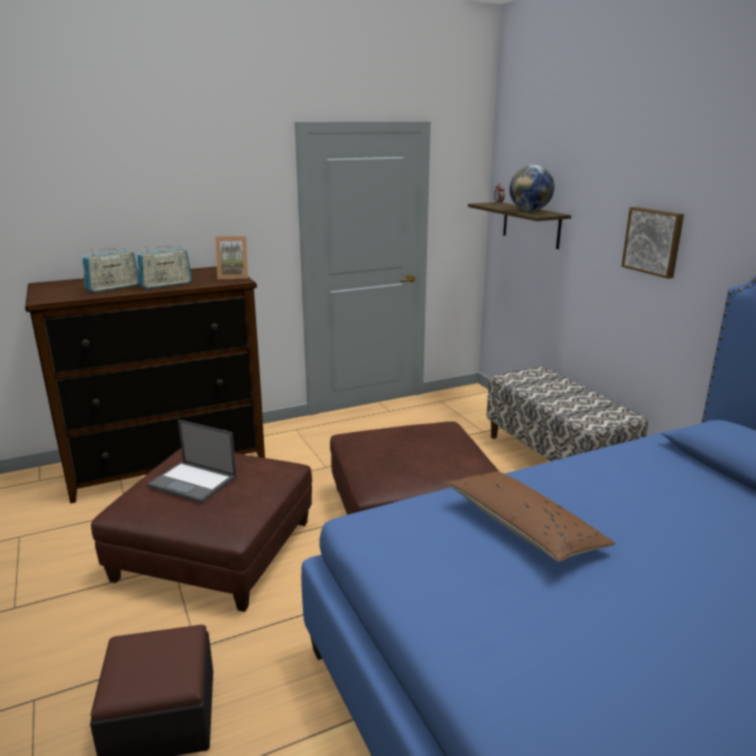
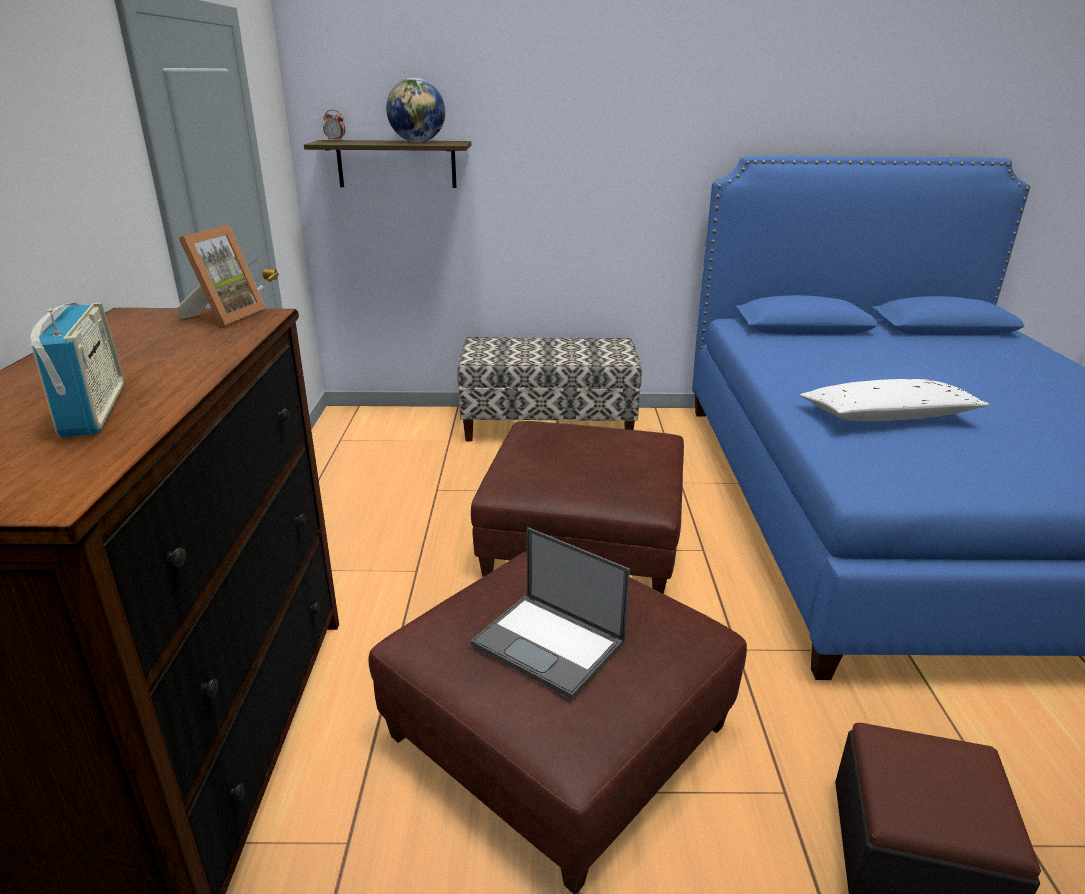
camera: 65 degrees left, 5 degrees up
(166, 285) = (178, 364): radio -> none
(193, 482) = (550, 644): laptop -> laptop turned 75 degrees clockwise
(523, 528) = (887, 417): brown pillow -> white pillow
(653, 241) = (602, 154): picture -> none

